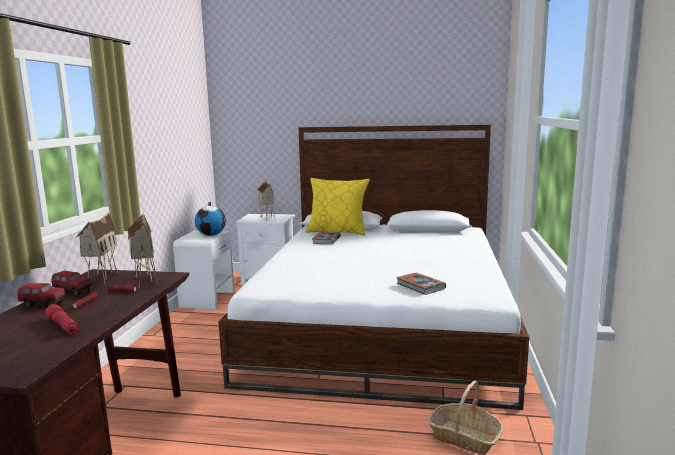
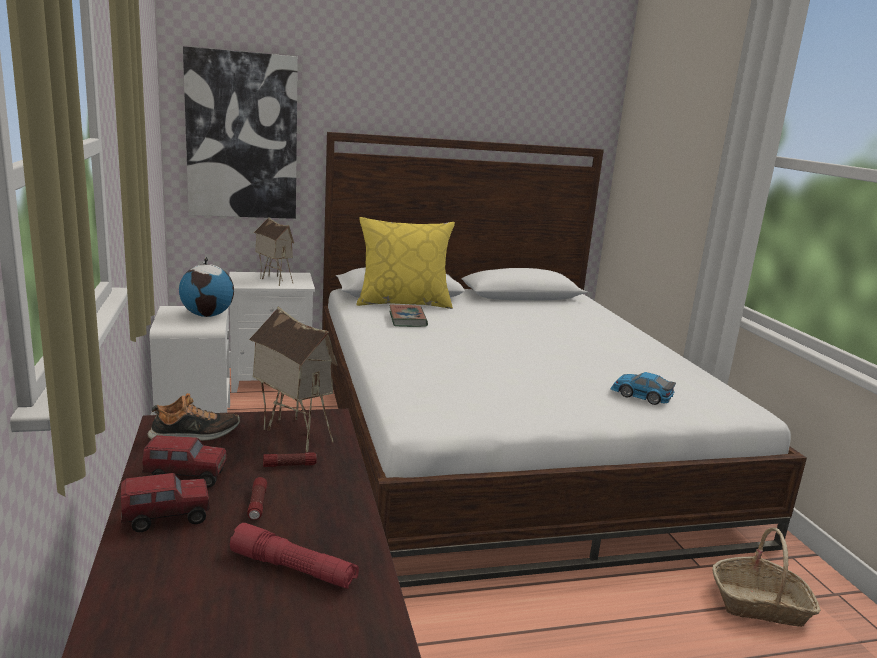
camera: 25 degrees left, 5 degrees up
(101, 277) = (195, 435): toy house -> shoe
(252, 133) = (242, 136): none -> picture
(420, 286) = (641, 395): book -> toy car

